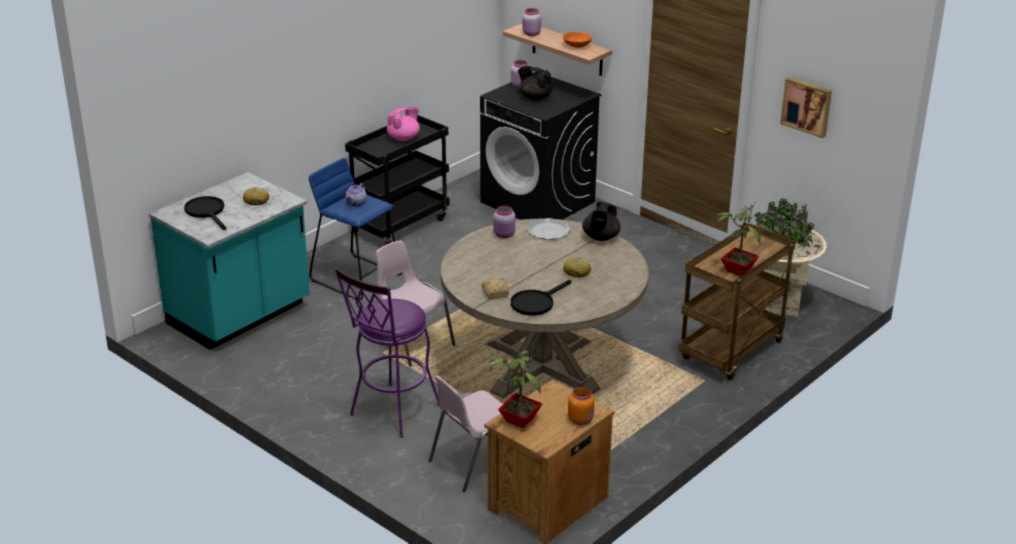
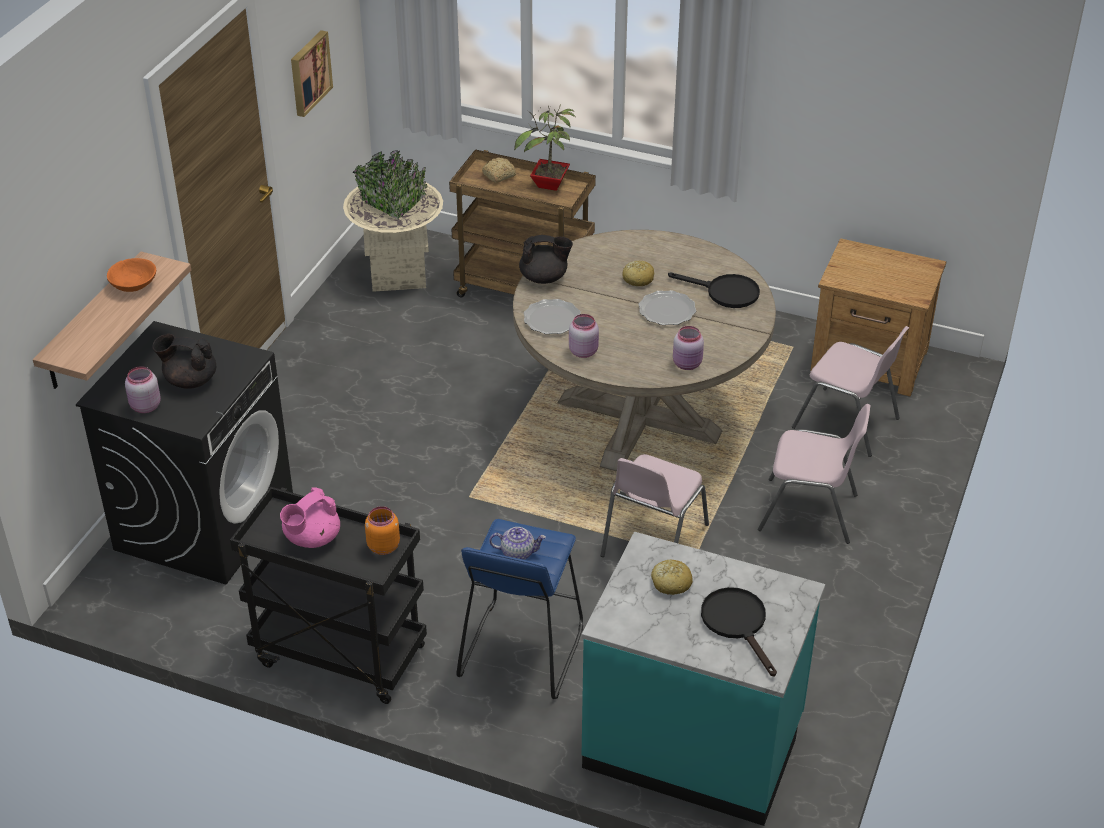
camera: 110 degrees left, 10 degrees up
(207, 212) = (738, 624): black frying pan -> black frying pan turned 120 degrees clockwise
(390, 413) = (809, 512): purple stool -> pink chair
(404, 138) = (311, 538): pink teapot -> pink teapot turned 75 degrees counterclockwise
(495, 292) = (724, 326): bread -> bread (498, 176)
(518, 419) = (903, 289): potted plant -> none
(529, 274) = (667, 311): none -> plate
(531, 34) = (94, 339): pink jar -> pink jar (688, 364)
(535, 97) = (190, 380): black teapot -> black teapot turned 90 degrees clockwise
(581, 420) = (871, 253): orange jar -> orange jar (383, 546)

